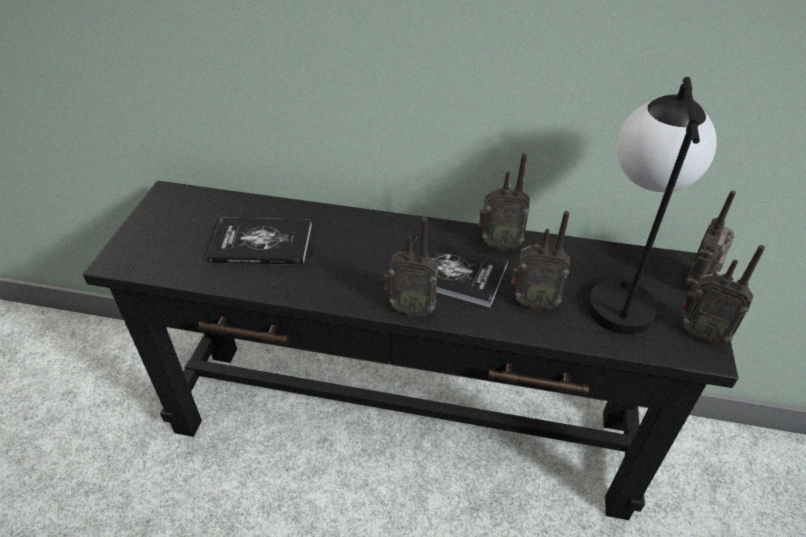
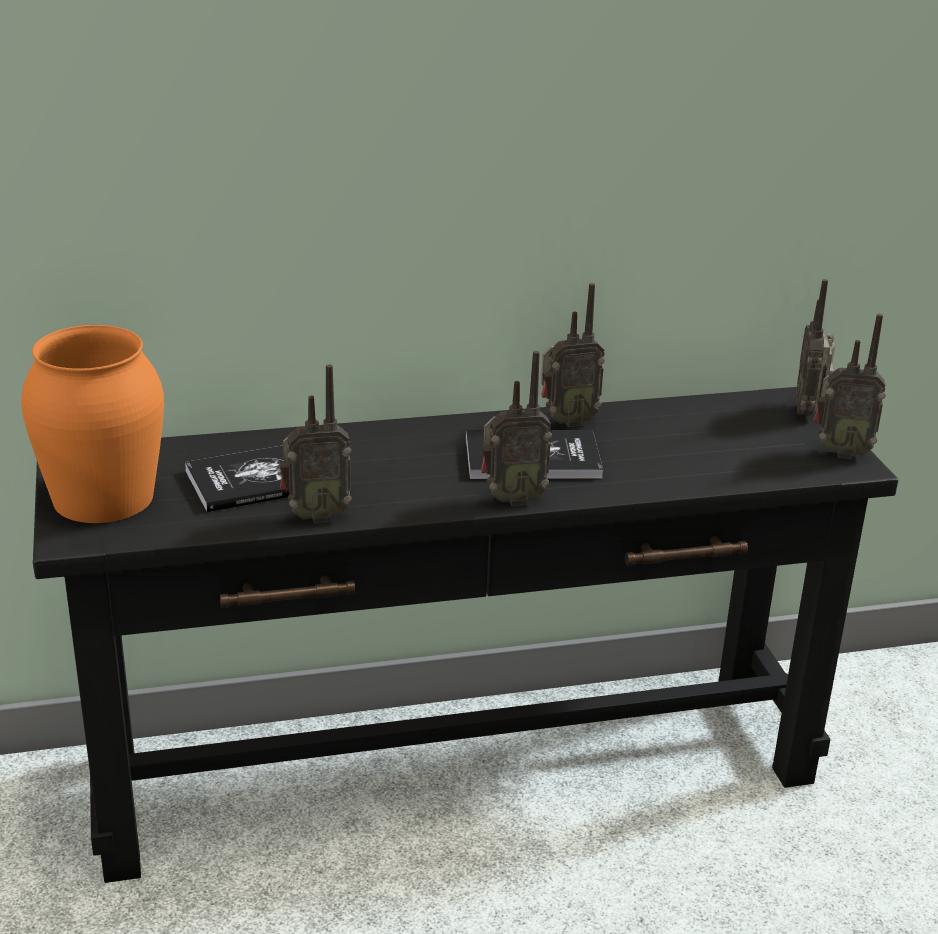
camera: 25 degrees left, 15 degrees down
(160, 232) = (104, 497): none -> orange vase
(533, 302) = (647, 464): radio -> radio (315, 516)
(619, 290) = (732, 435): table lamp -> none

